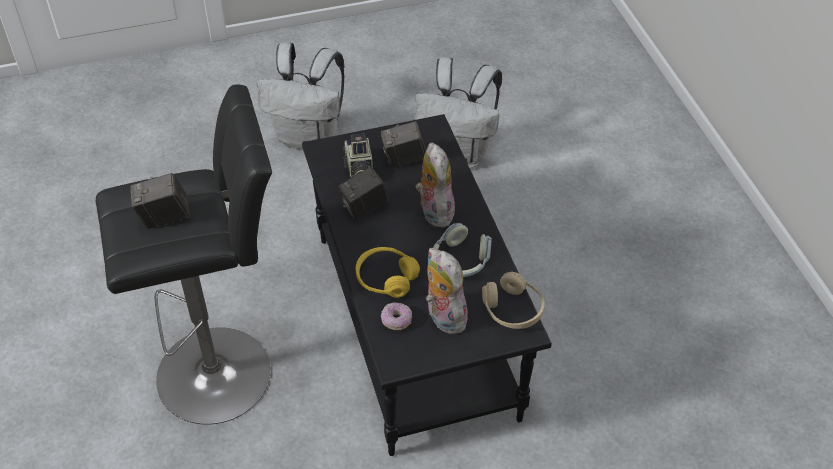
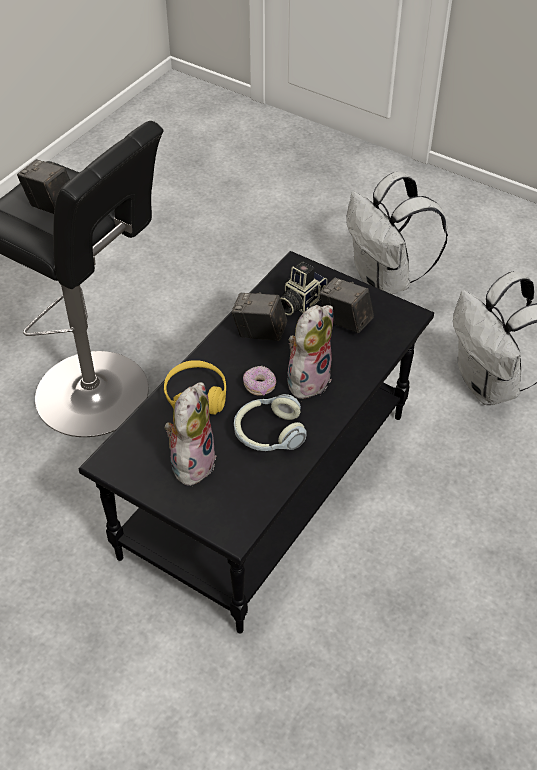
camera: 50 degrees right, 0 degrees up
(396, 321) = (156, 433): donut -> donut (259, 386)
(512, 309) = (250, 506): beige headphones -> none

